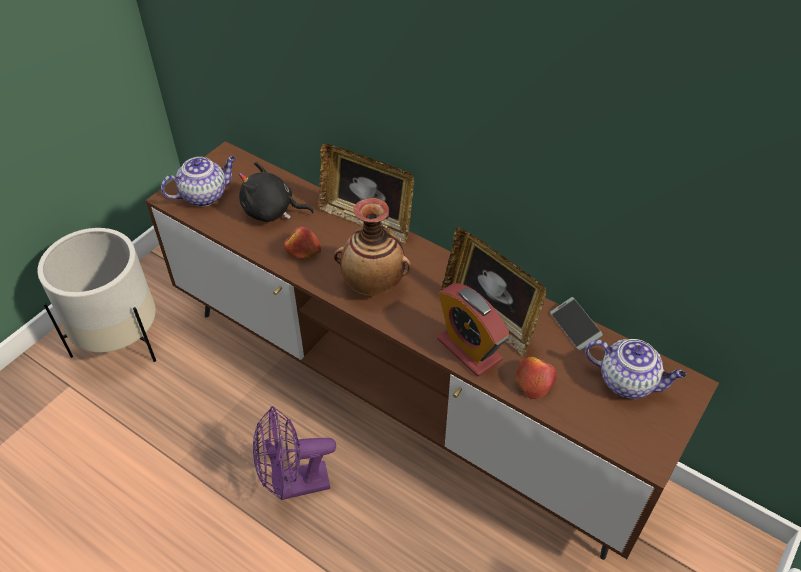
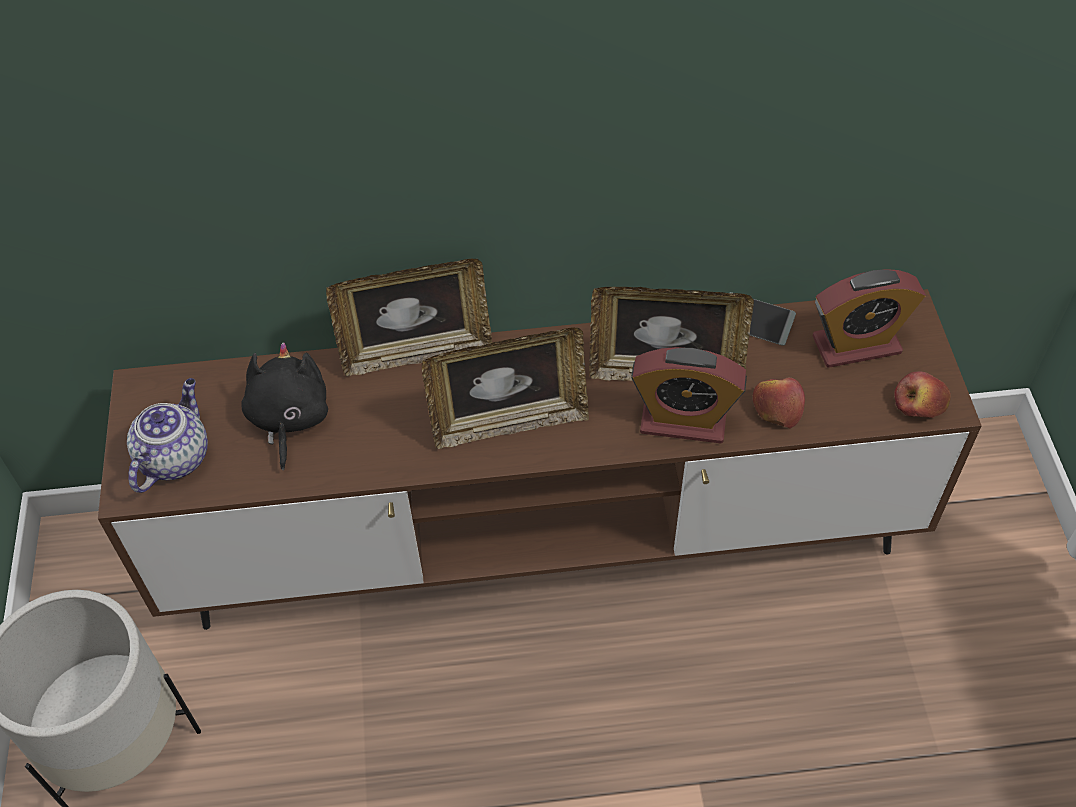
camera: 40 degrees left, 5 degrees up
(272, 211) = (288, 419): black plush toy -> black plush toy turned 120 degrees clockwise
(294, 485) = (528, 731): purple fan -> none
(302, 250) = (382, 440): apple -> apple (919, 404)
(373, 284) = (509, 422): vase -> picture frame
(628, 382) = (856, 345): teapot -> alarm clock

